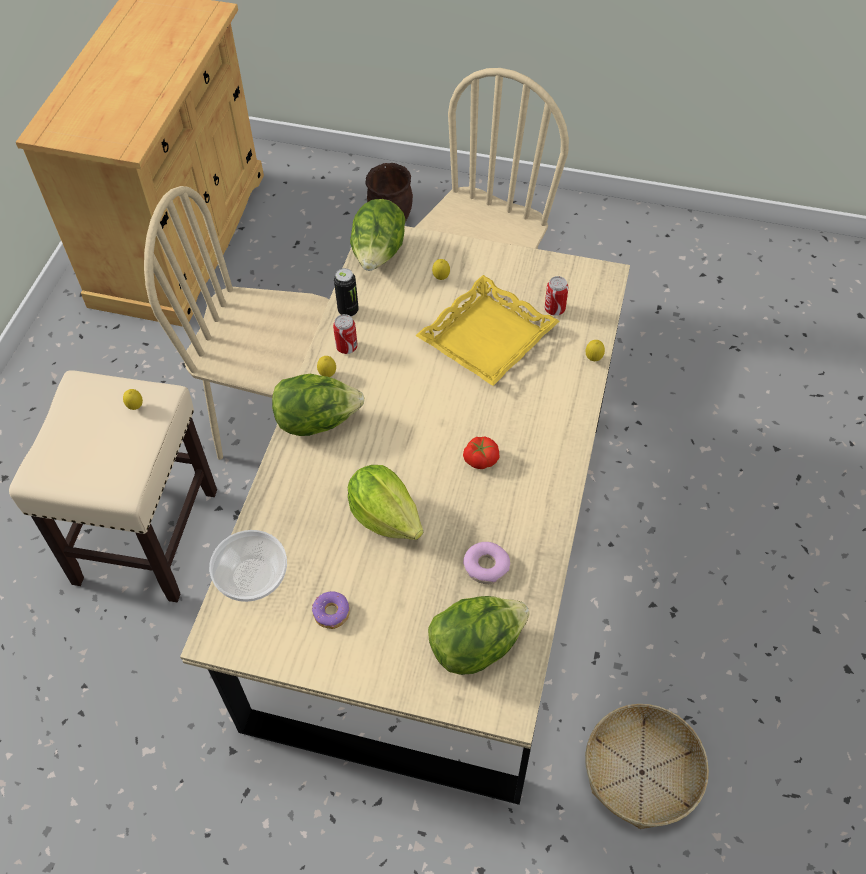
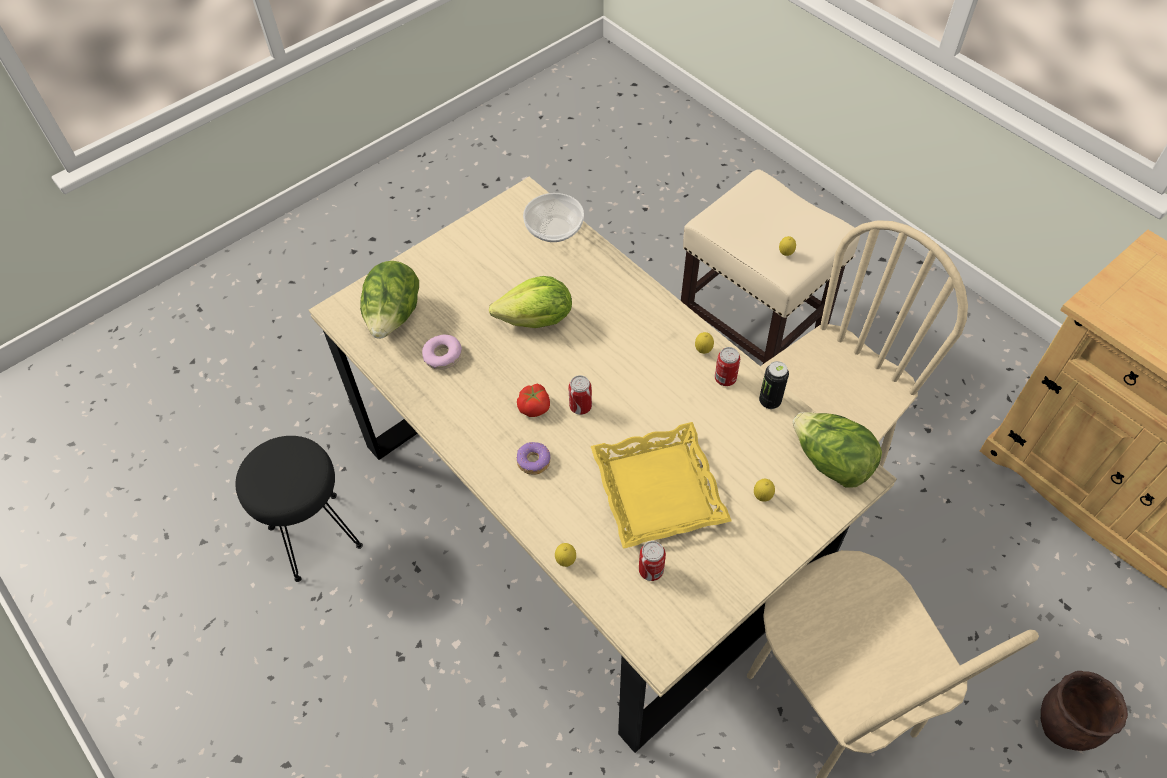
camera: 125 degrees right, 0 degrees up
(317, 421) = (659, 322): lettuce -> none
(331, 613) = (489, 256): donut -> donut (533, 461)
(453, 427) = (580, 407): none -> can
(642, 773) = (315, 535): basket -> black stool

